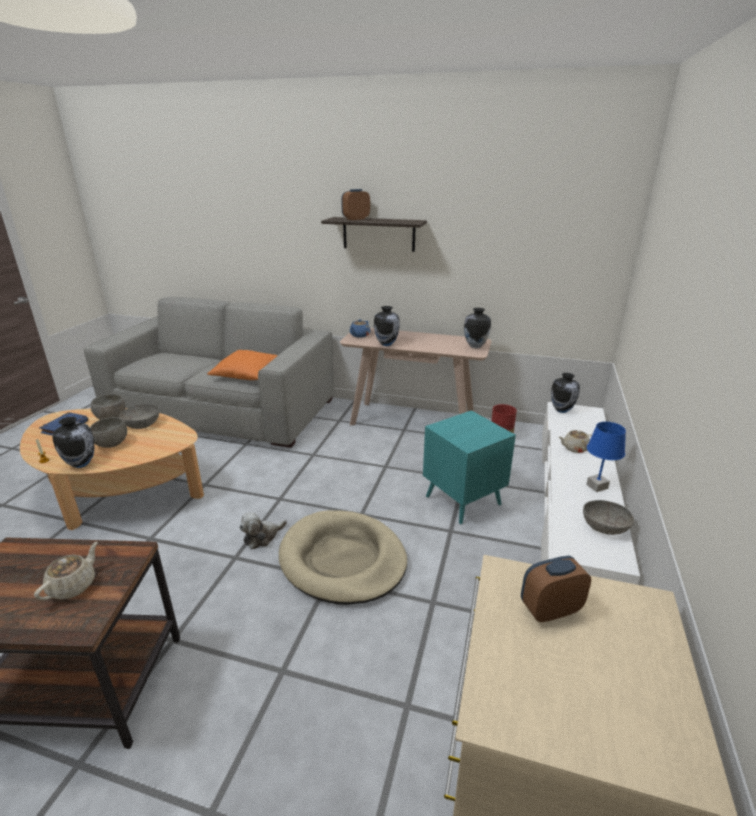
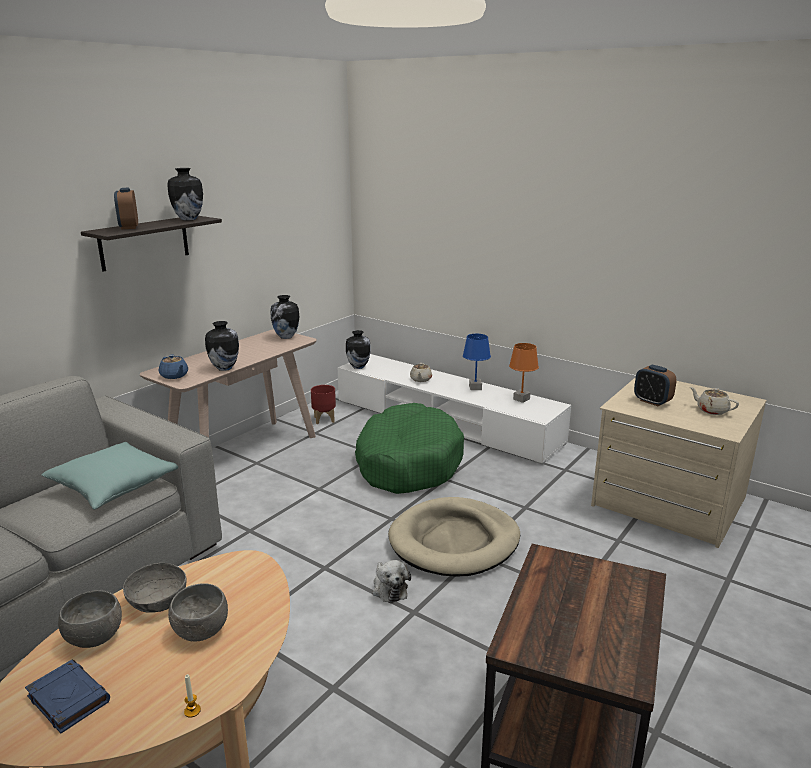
camera: 70 degrees left, 5 degrees down
(73, 586) = (589, 590): beige teapot -> beige teapot (711, 410)
(81, 464) = (242, 661): vase -> vase (188, 219)
(249, 374) = (114, 486): orange pillow -> turquoise pillow
(463, 501) = (408, 463): turquoise side table -> green dog bed
(550, 610) = (652, 401): alarm clock -> alarm clock turned 45 degrees counterclockwise
(605, 527) = (521, 399): grey bowl -> orange table lamp

